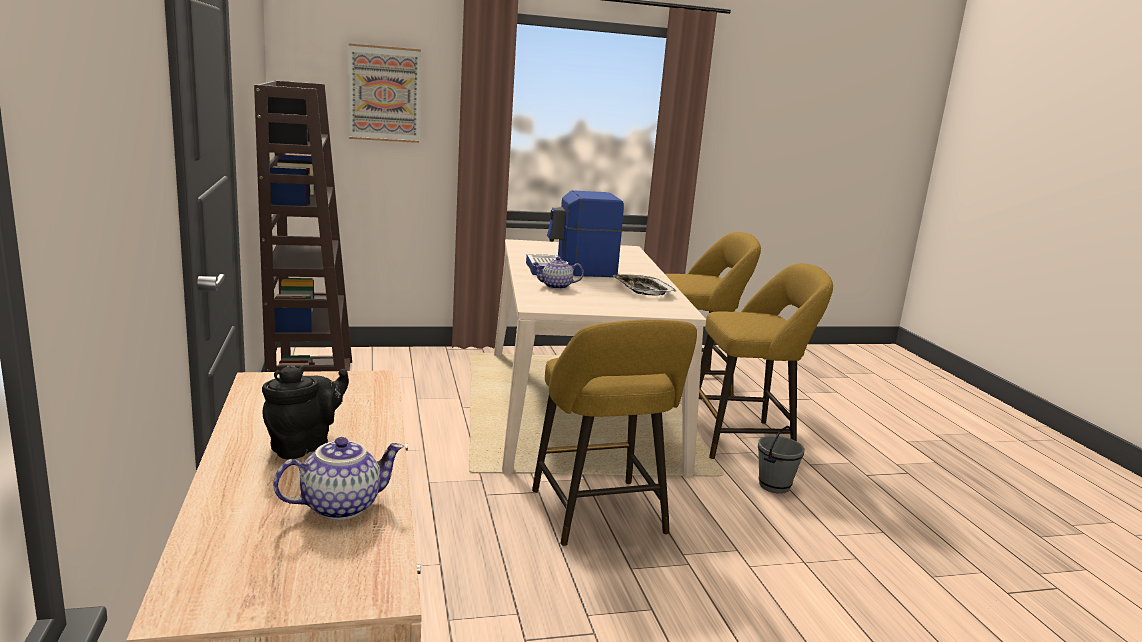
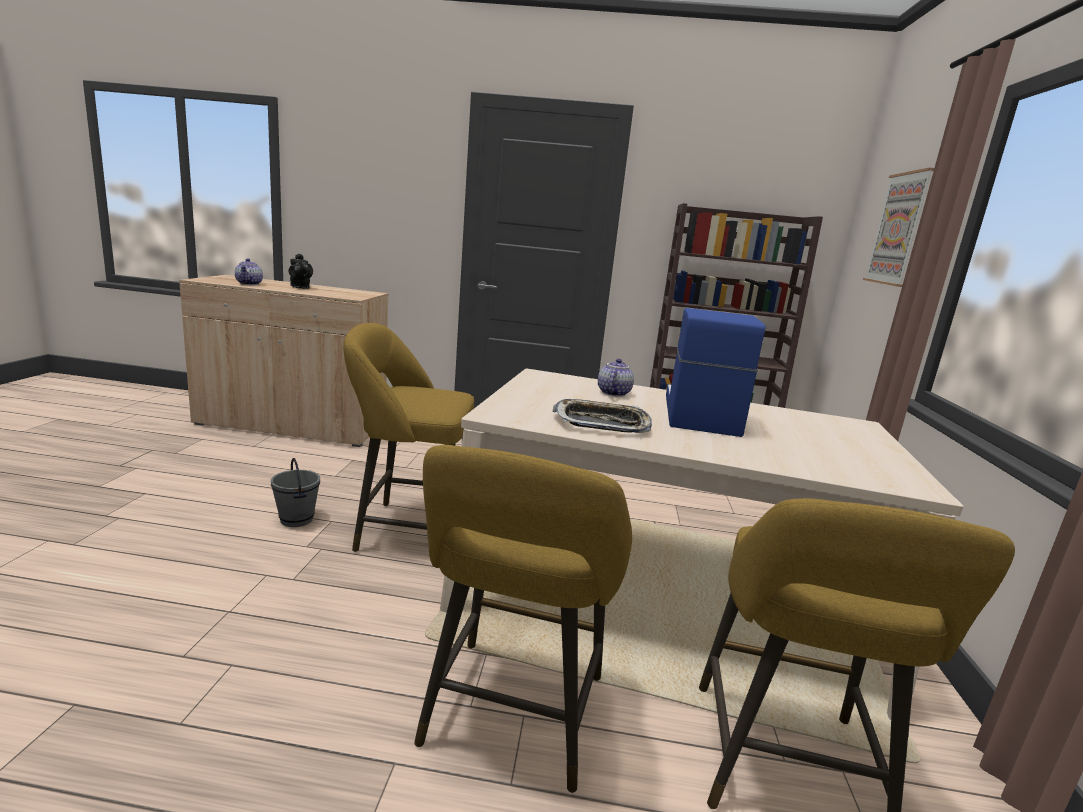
camera: 110 degrees right, 0 degrees up
(773, 486) = (369, 672): grey bucket -> grey bucket (297, 520)

